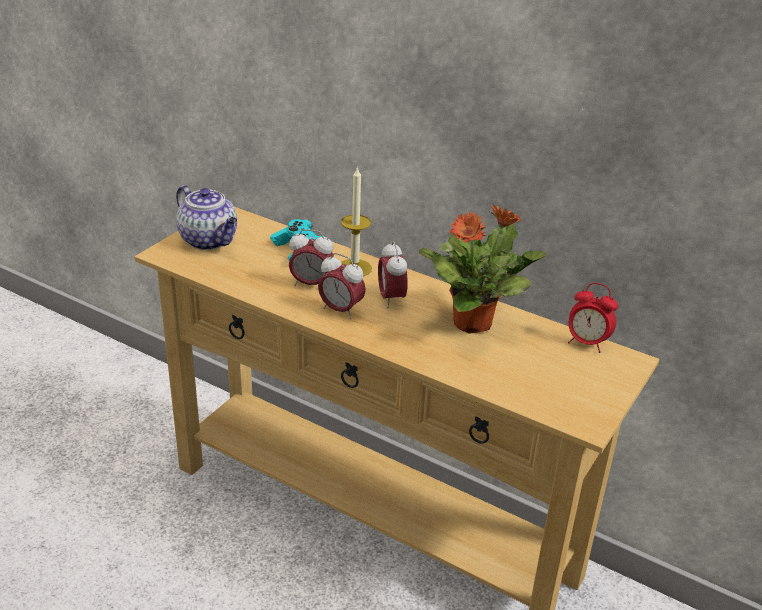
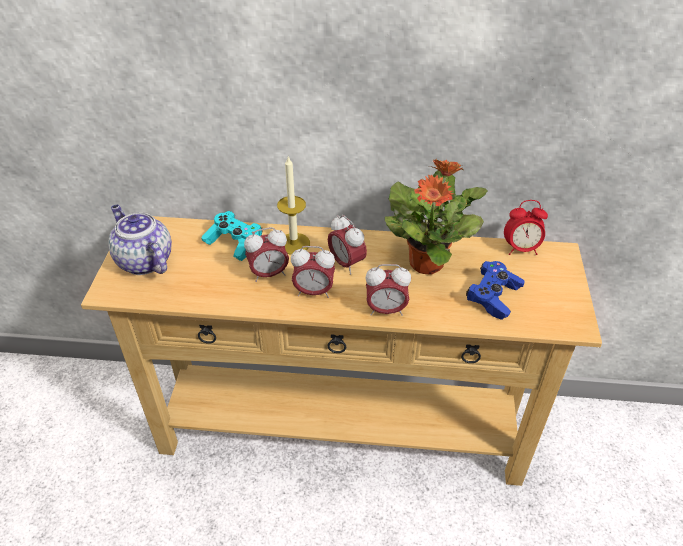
camera: 25 degrees left, 10 degrees up
(210, 241) = (143, 261): teapot -> teapot turned 150 degrees counterclockwise
(397, 346) = (386, 310): none -> alarm clock
(517, 371) = (493, 297): none -> blue game controller

